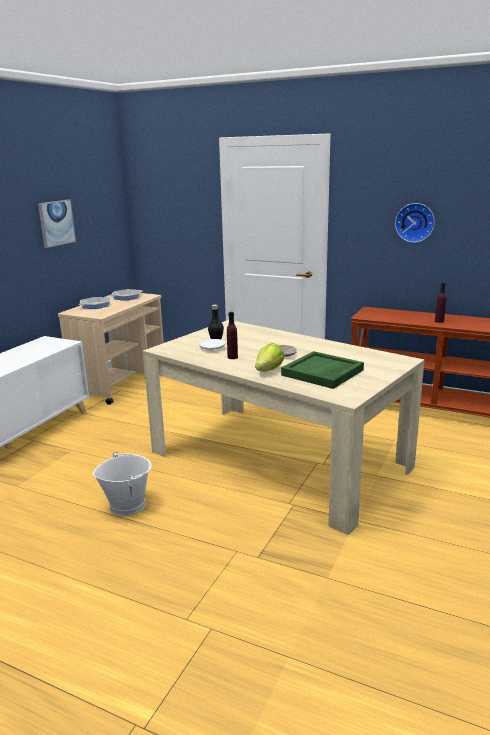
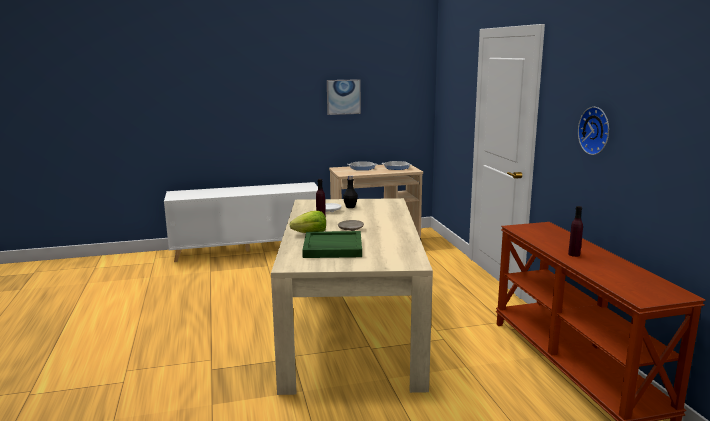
camera: 50 degrees right, 5 degrees down
(127, 505) = (225, 306): white bucket -> none

